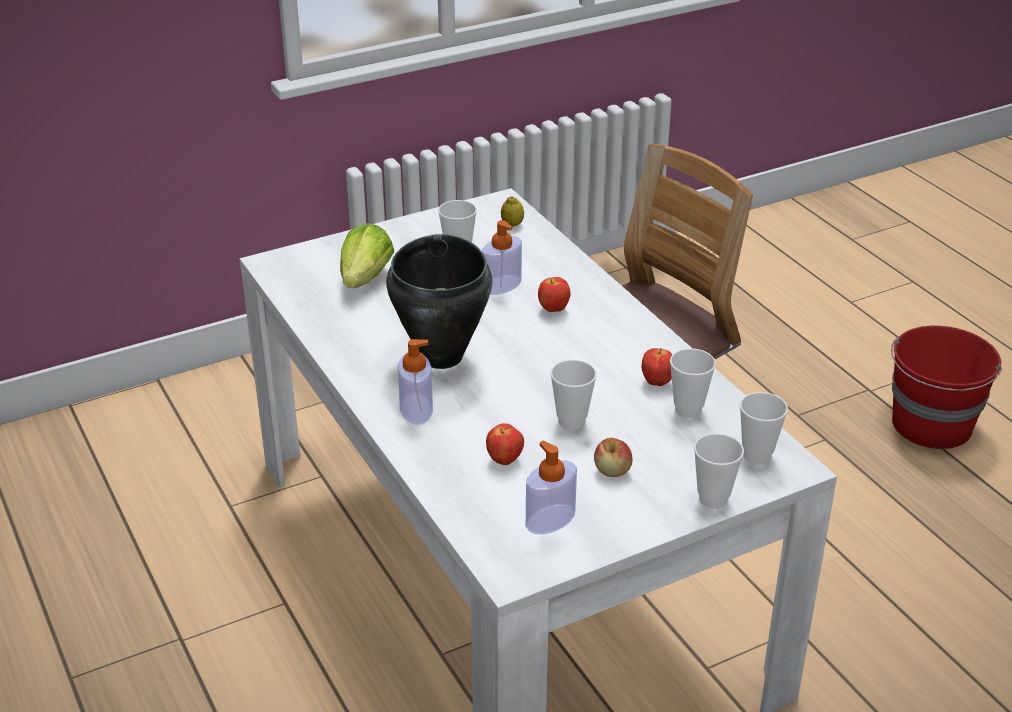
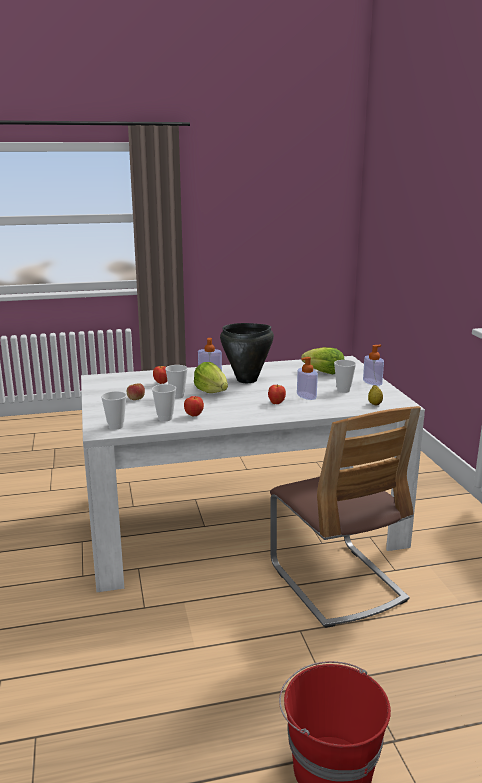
camera: 105 degrees right, 15 degrees down
(529, 386) = (211, 392): none -> lettuce
(550, 519) = (117, 386): soap dispenser -> soap dispenser (372, 382)
(713, 499) = (96, 413): cup -> none

